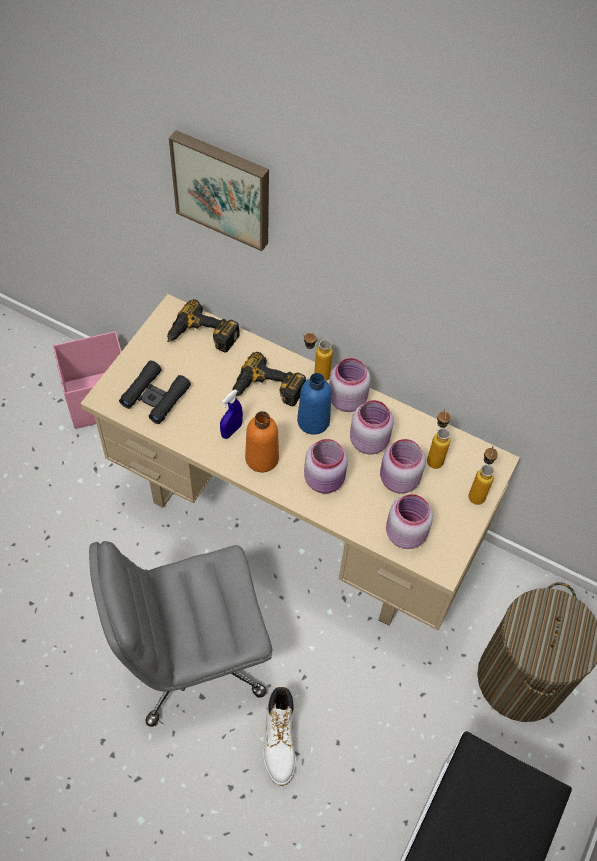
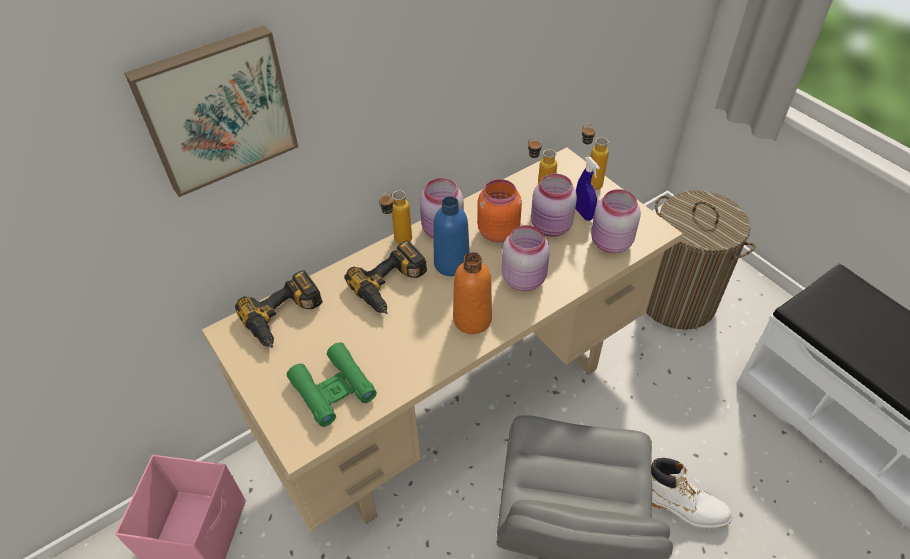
camera: 60 degrees left, 10 degrees down
(155, 396) = (333, 389): black binoculars -> green binoculars
(231, 430) = (423, 333): blue spray bottle -> blue spray bottle (583, 213)
(369, 440) = (497, 231): pink jar -> orange jar

